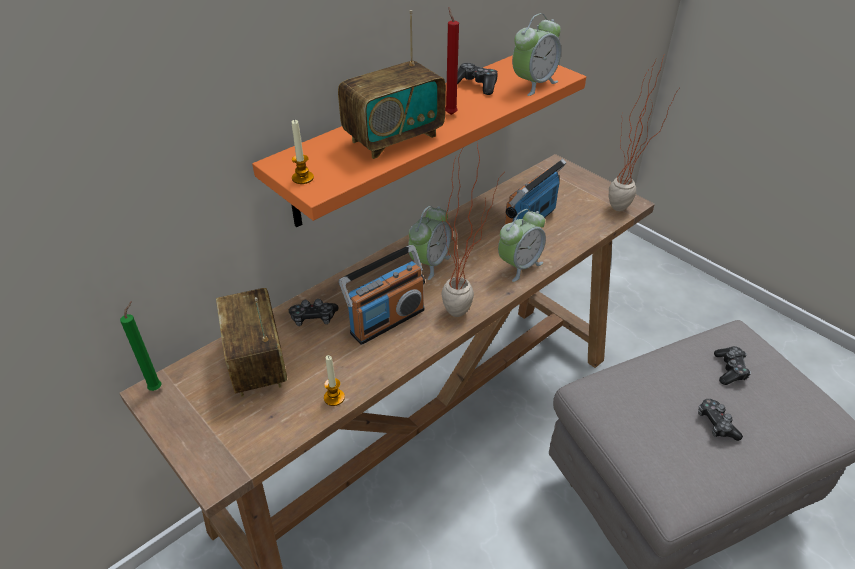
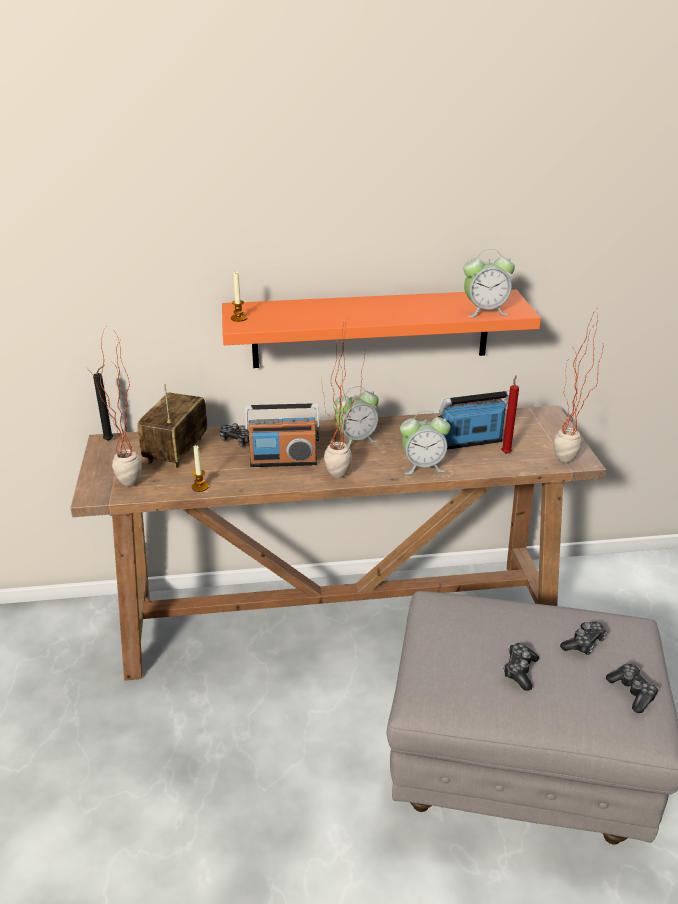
camera: 35 degrees right, 10 degrees down
(157, 387) = (110, 440): green candle -> black candle
(250, 444) = (127, 488): none -> potted plant
(393, 138) = (327, 314): radio -> none
(450, 113) = (389, 311): red candle -> red candle (506, 452)
(476, 85) = (437, 301): game controller -> game controller (632, 692)

